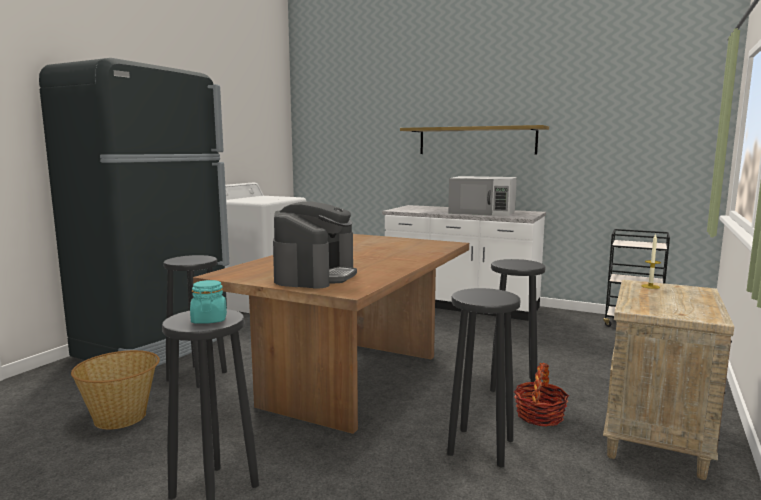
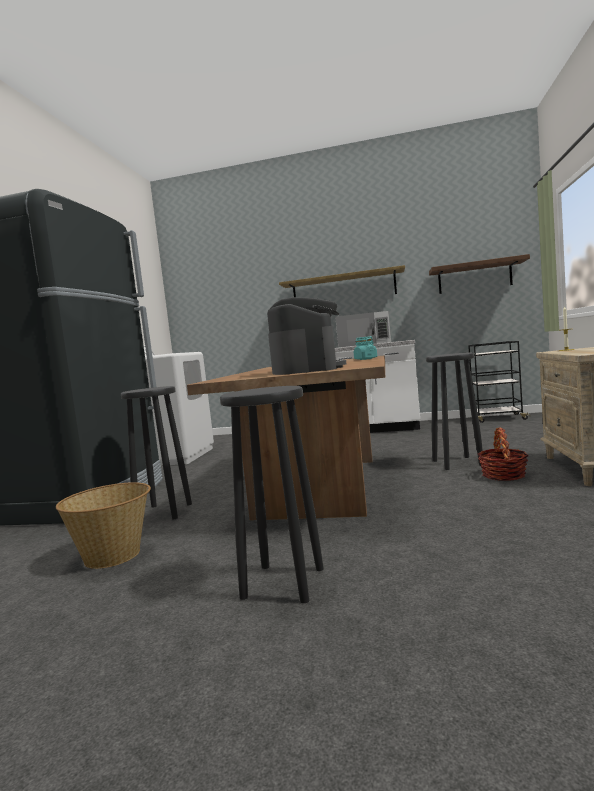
camera: 15 degrees left, 5 degrees down
(209, 320) = (270, 389): turquoise jar -> turquoise jar (365, 359)
(480, 447) = (485, 501): black stool -> none
(636, 146) = (474, 277): none -> shelf

